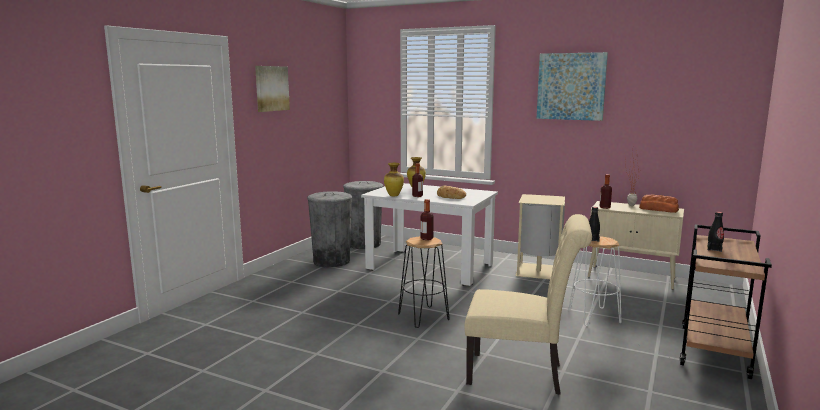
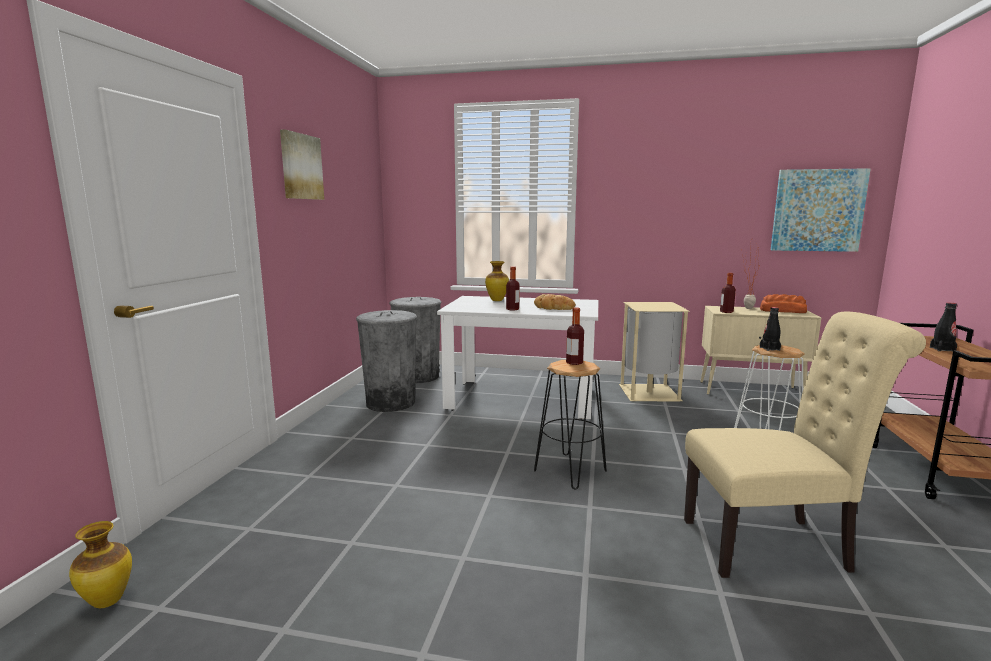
camera: 15 degrees left, 0 degrees up
(393, 195) = (481, 310): vase -> vase (106, 602)
(571, 86) = (673, 172): picture -> picture (817, 210)

